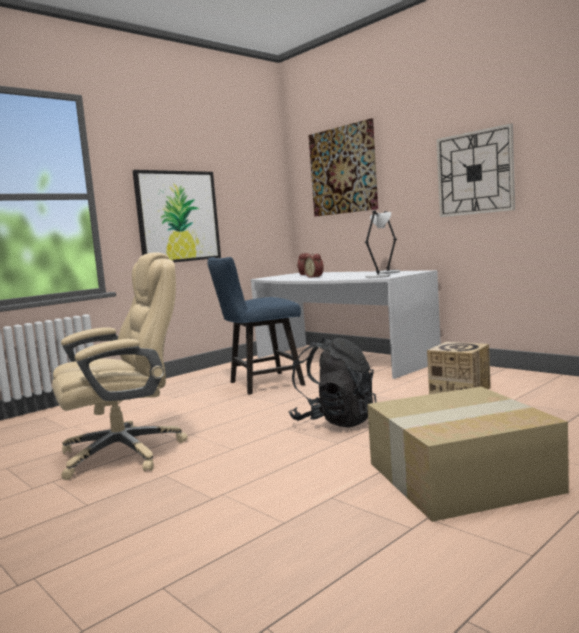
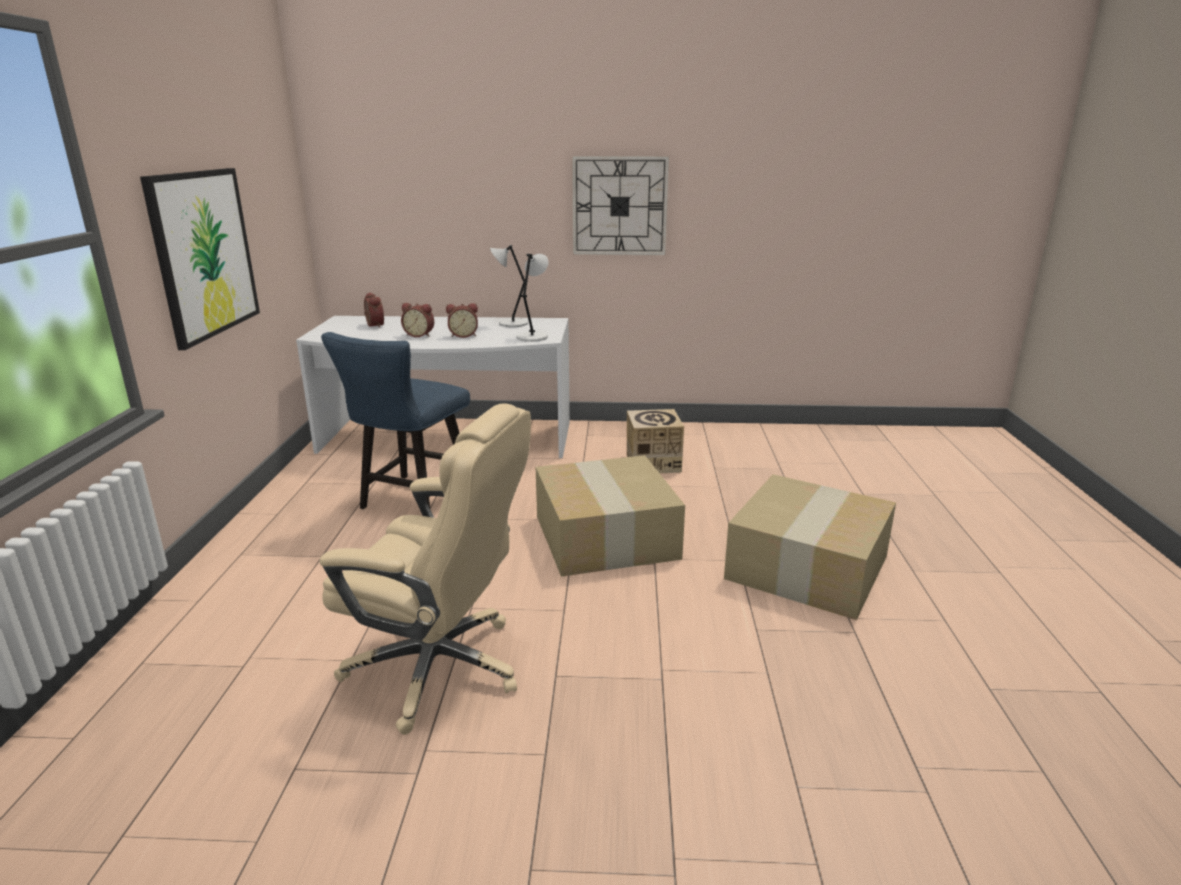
camera: 45 degrees left, 15 degrees up
(125, 453) = (439, 667): beige office chair -> beige office chair turned 90 degrees clockwise
(335, 421) = (603, 536): black backpack -> cardboard box
(339, 276) = (463, 335): none -> alarm clock
(343, 170) = (416, 172): picture -> none

